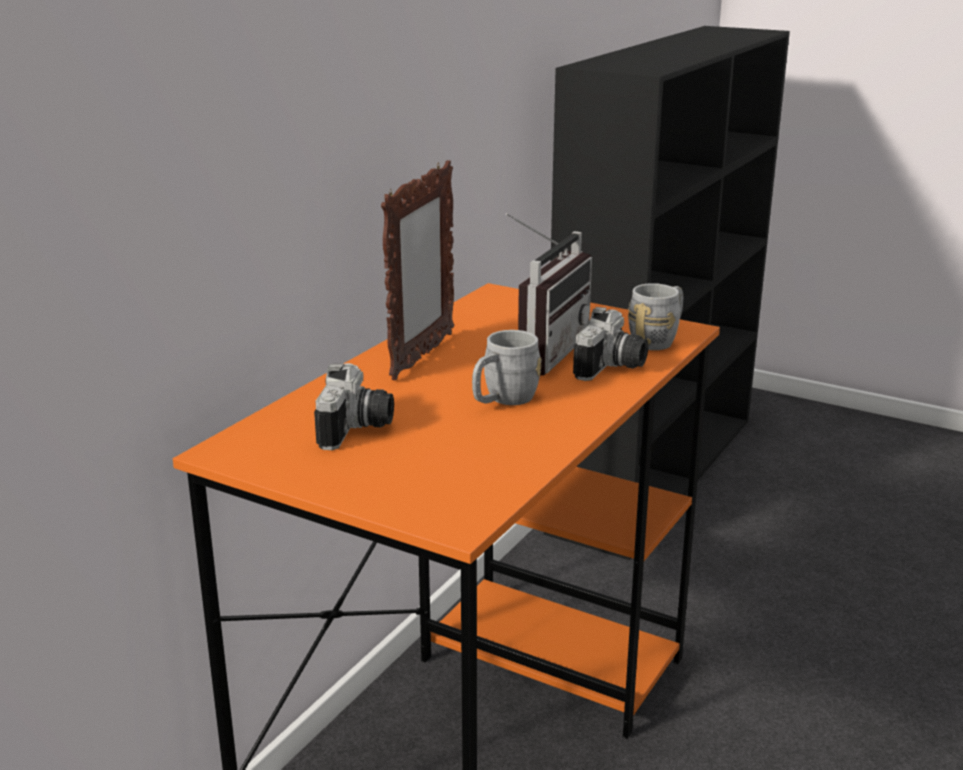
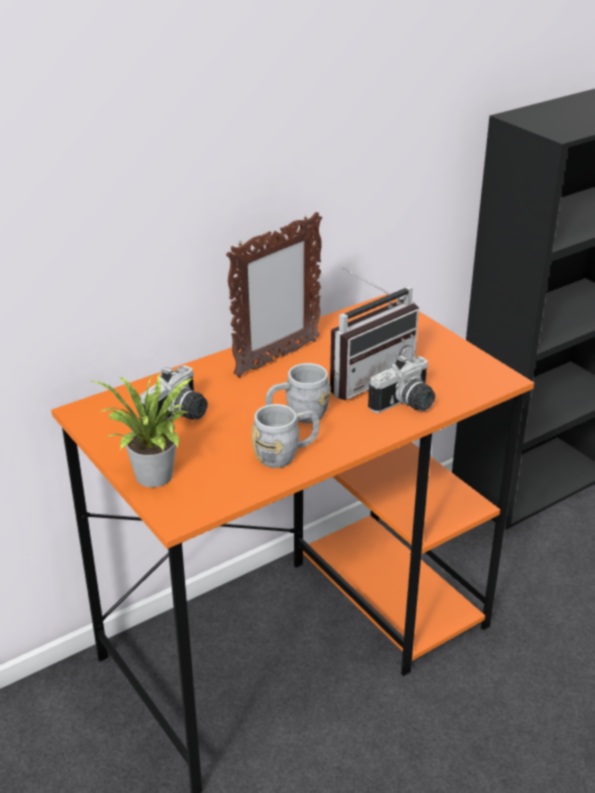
camera: 25 degrees right, 10 degrees up
(387, 495) = (152, 479): none -> potted plant
(658, 340) = (469, 385): grey mug -> grey mug (286, 454)

